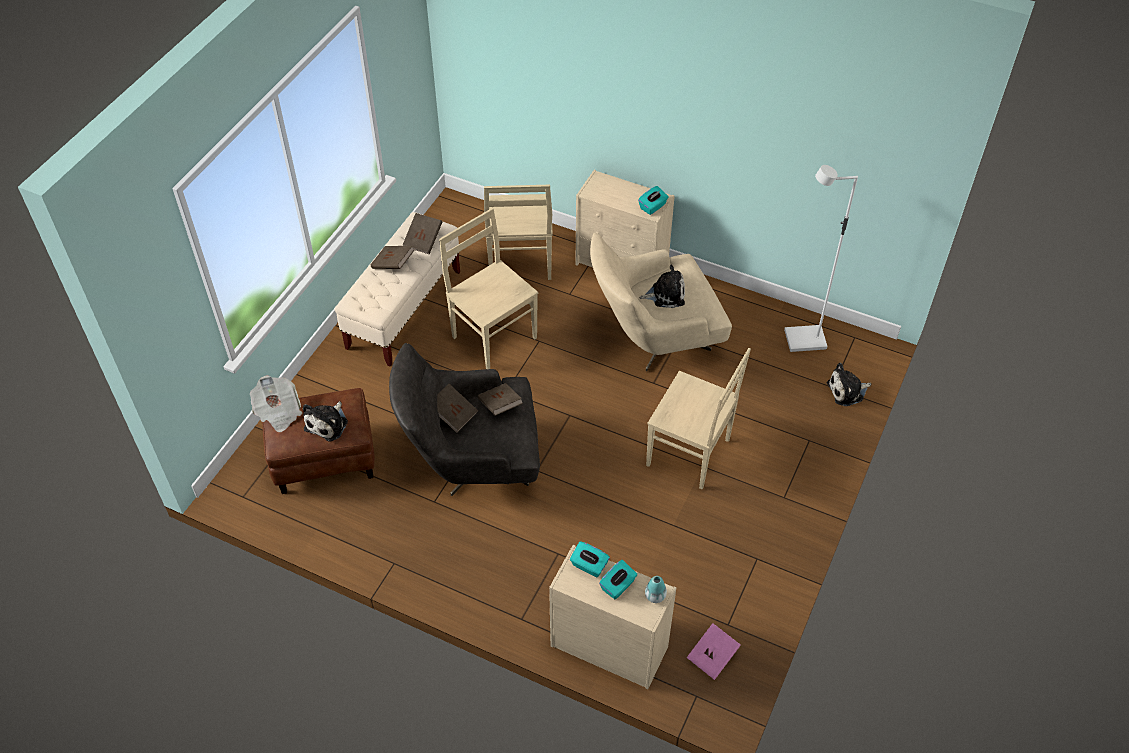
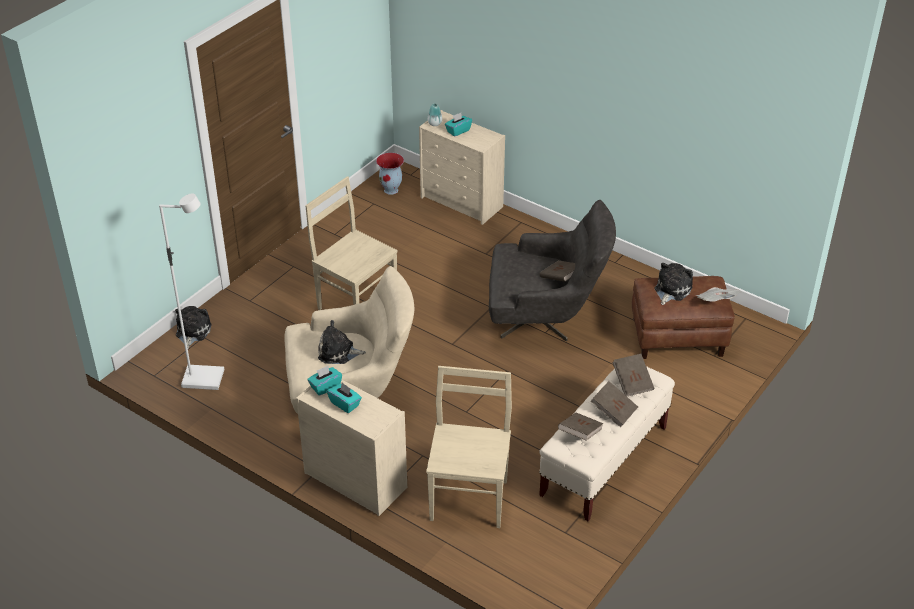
camera: 170 degrees left, 10 degrees down
(493, 336) = (512, 422): beige chair -> none
(500, 406) = (519, 280): brown book -> brown book (632, 382)
(589, 566) = (475, 141): turquoise tissue box -> turquoise tissue box (345, 404)
(712, 656) = (391, 190): pink book -> vase
(847, 391) = (192, 332): plush toy -> plush toy turned 75 degrees counterclockwise

